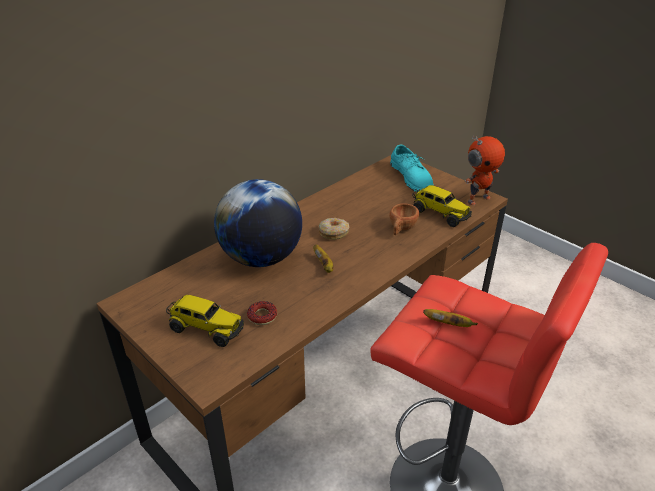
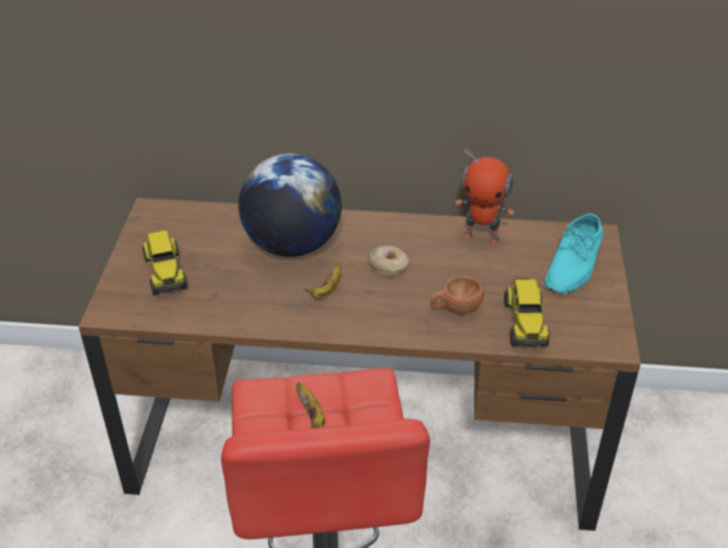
camera: 50 degrees right, 5 degrees up
(262, 316) = (213, 294): donut -> none
(478, 199) = (601, 339): toy robot -> toy robot (481, 236)

